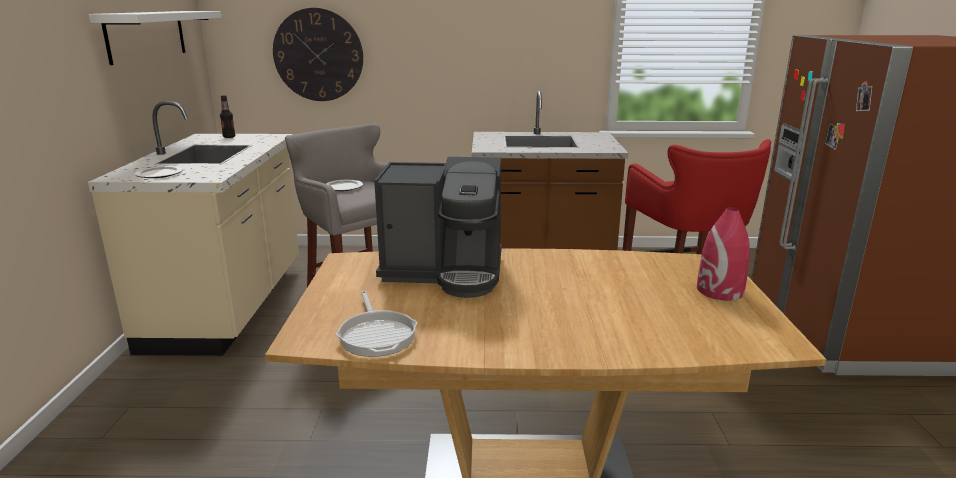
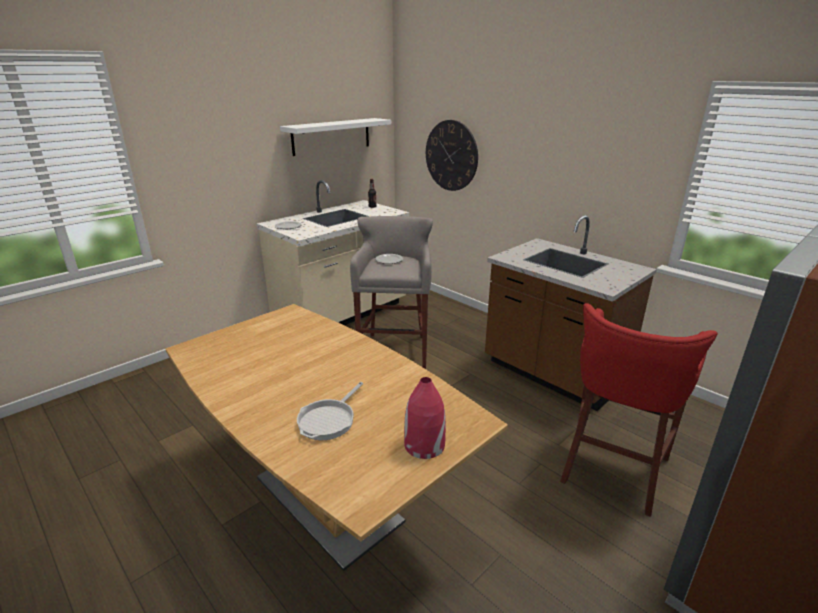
camera: 45 degrees right, 5 degrees up
(377, 335) = (212, 362): frying pan -> frying pan (329, 420)
(445, 272) = (313, 342): coffee machine -> none

